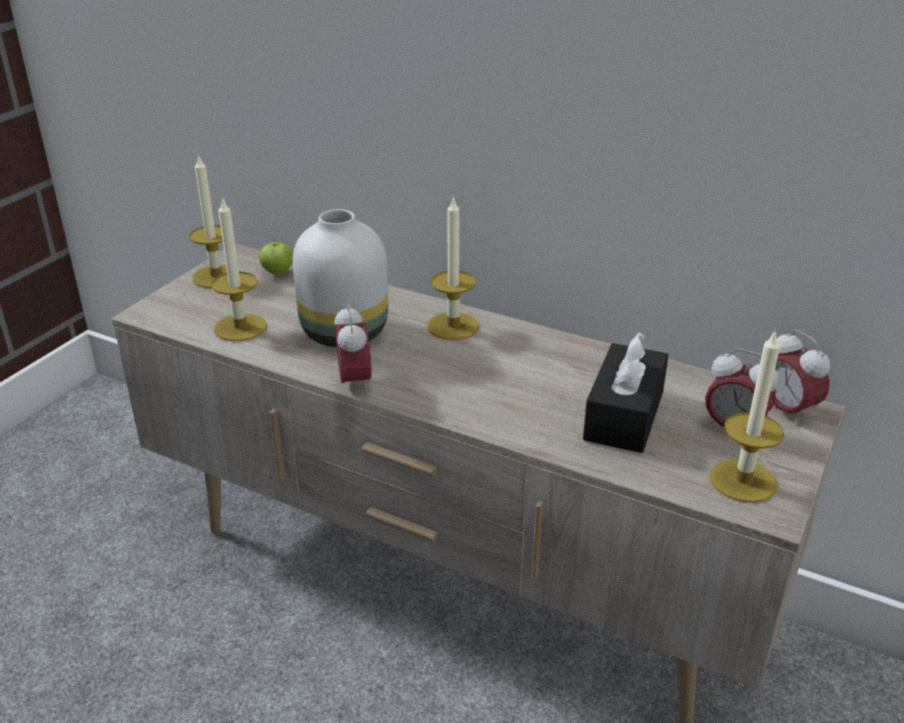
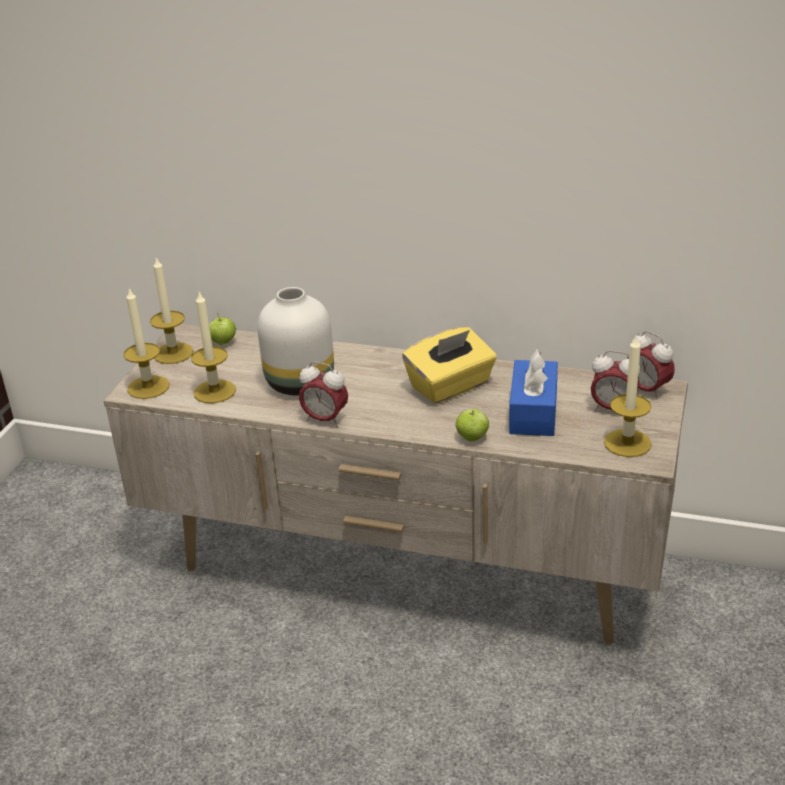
camera: 10 degrees left, 0 degrees up
(354, 383) = (325, 420): alarm clock -> alarm clock turned 135 degrees clockwise
(453, 326) = (383, 365): candle -> candle (148, 387)
(527, 365) = (451, 386): none -> yellow tissue box
(532, 437) = (472, 438): none -> apple
(624, 415) = (533, 412): black tissue box -> blue tissue box

